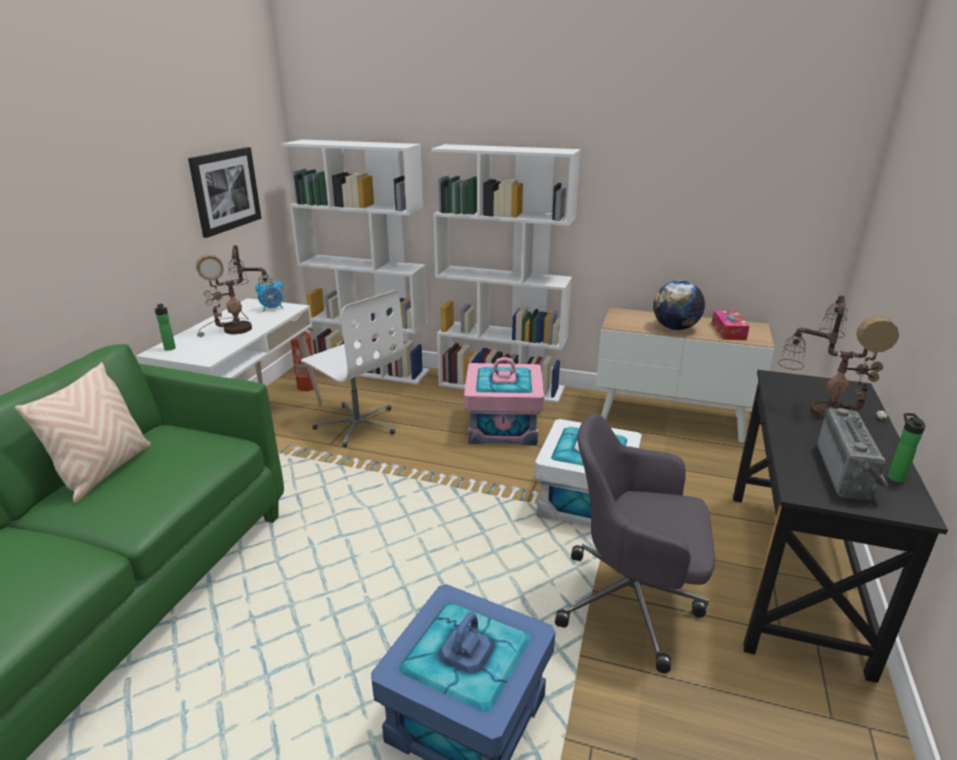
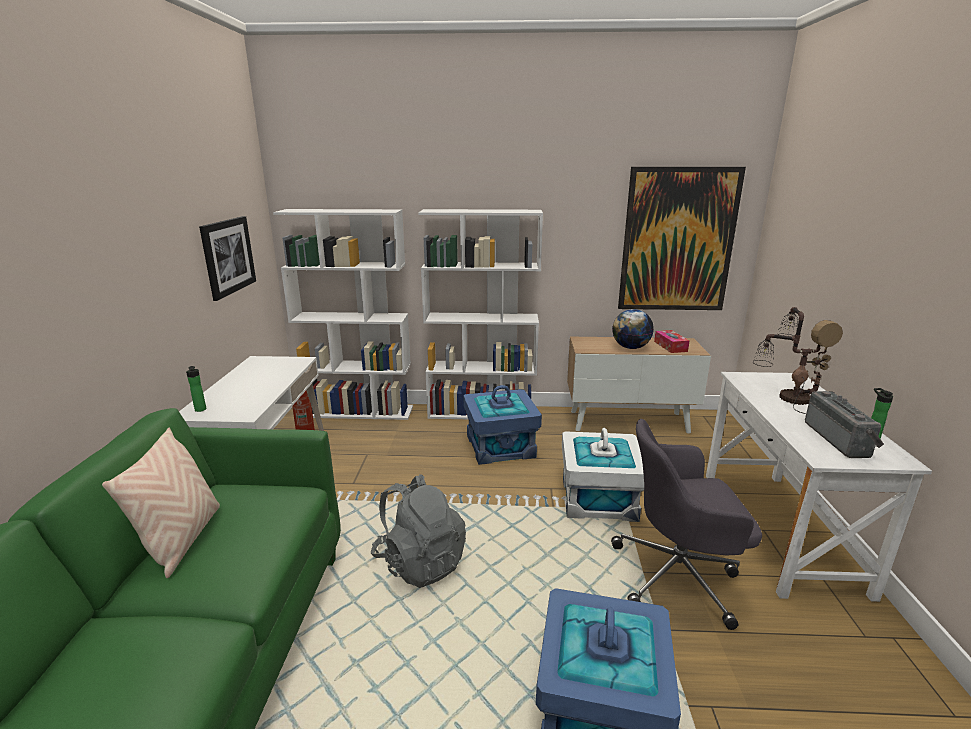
camera: 15 degrees left, 5 degrees down
(240, 329) = (262, 385): table lamp -> none
(272, 309) = (282, 363): alarm clock -> none
(357, 424) = (370, 461): white office chair -> none
(358, 535) = (420, 562): none -> grey backpack
(503, 426) = (500, 446): pink storage box -> blue storage box
(755, 196) = (677, 241): none -> picture
(793, 574) = (779, 529): black desk -> white desk

